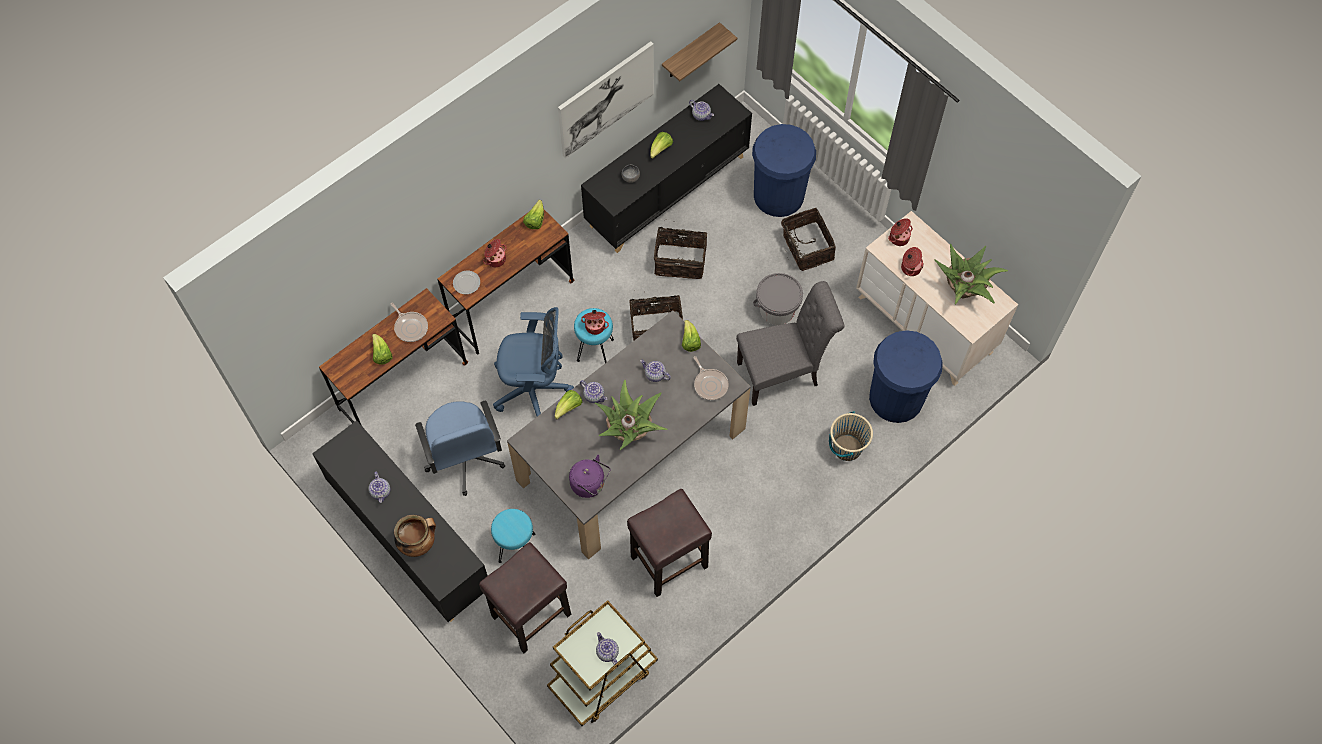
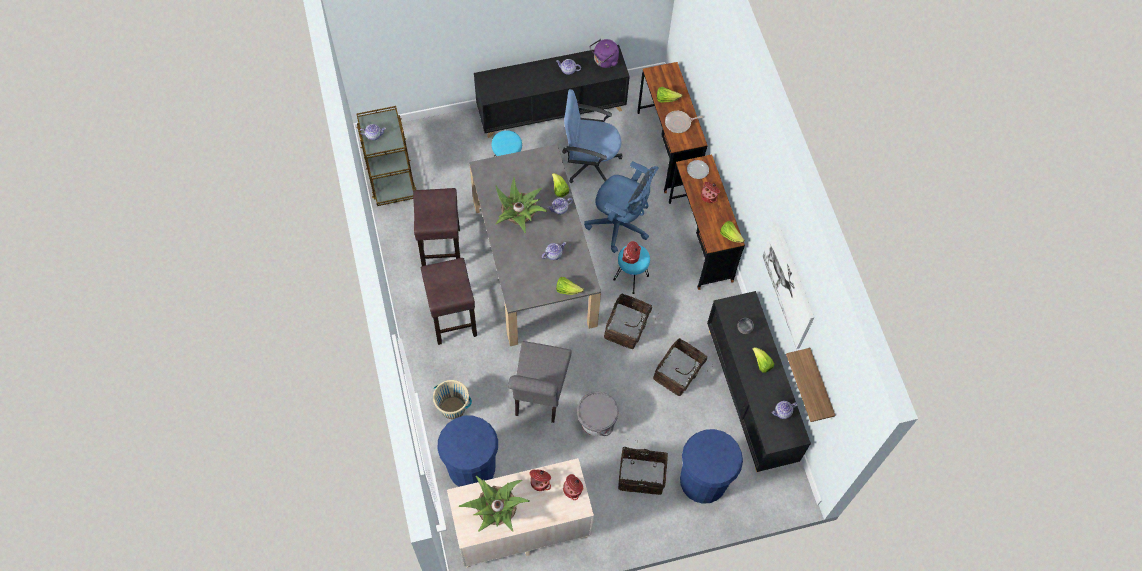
camera: 115 degrees right, 0 degrees up
(418, 543) = (519, 76): cooking pot -> none
(530, 616) = (455, 154): brown stool -> brown stool (452, 318)
(534, 389) = (620, 225): blue office chair -> blue office chair turned 90 degrees counterclockwise
(590, 484) = (494, 177): purple kettle -> purple kettle (604, 61)
(710, 384) = (525, 286): frying pan -> none

